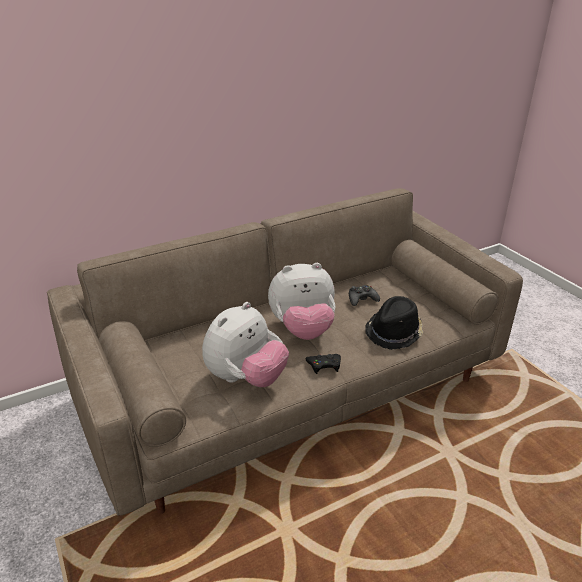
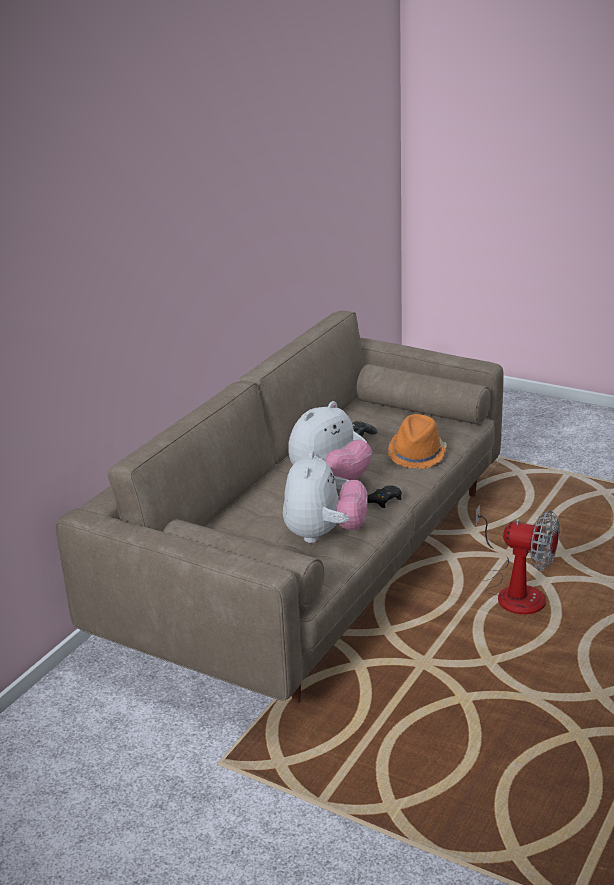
camera: 30 degrees left, 5 degrees down
(394, 332) = (417, 454): black hat -> orange hat
(427, 494) = (514, 591): none -> fan

